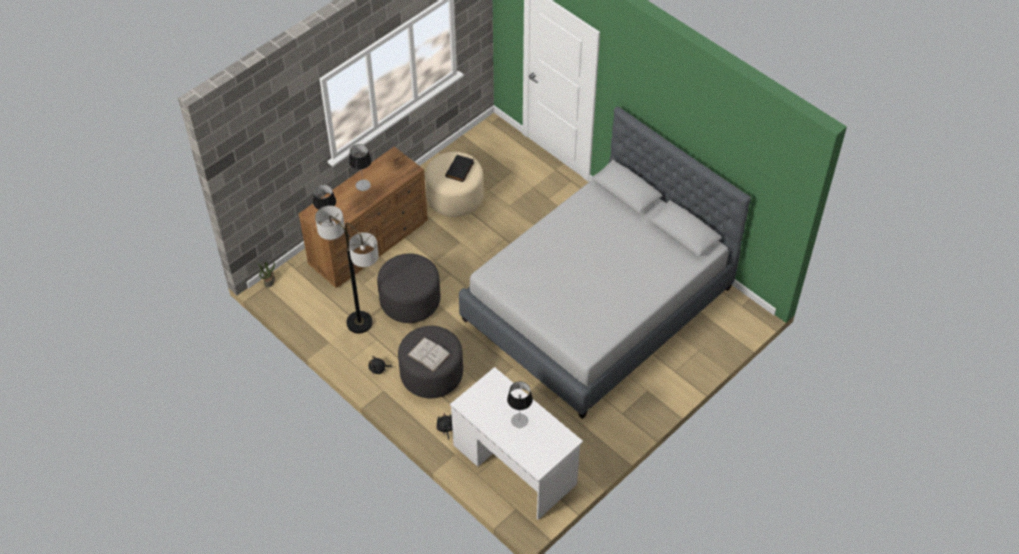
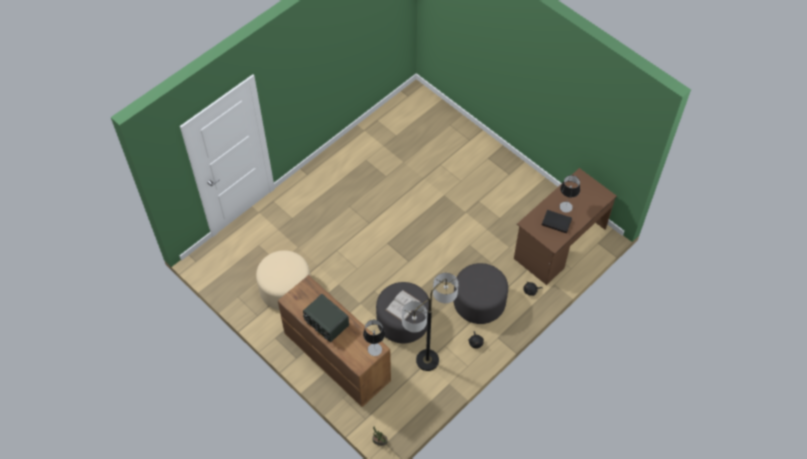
camera: 90 degrees left, 5 degrees up
(363, 185) = (326, 323): table lamp -> radio
(428, 354) = (487, 284): white book -> white book (403, 306)
(460, 170) = (282, 265): black book -> black book (557, 222)
(514, 464) = (559, 244): white desk -> brown desk
(598, 304) = (406, 186): grey bed -> none

